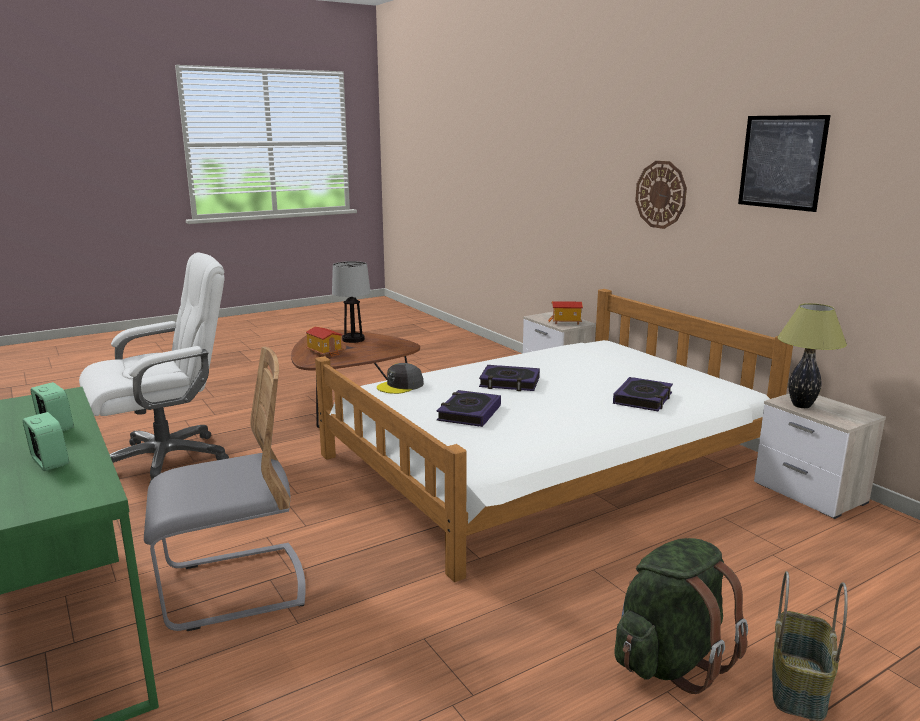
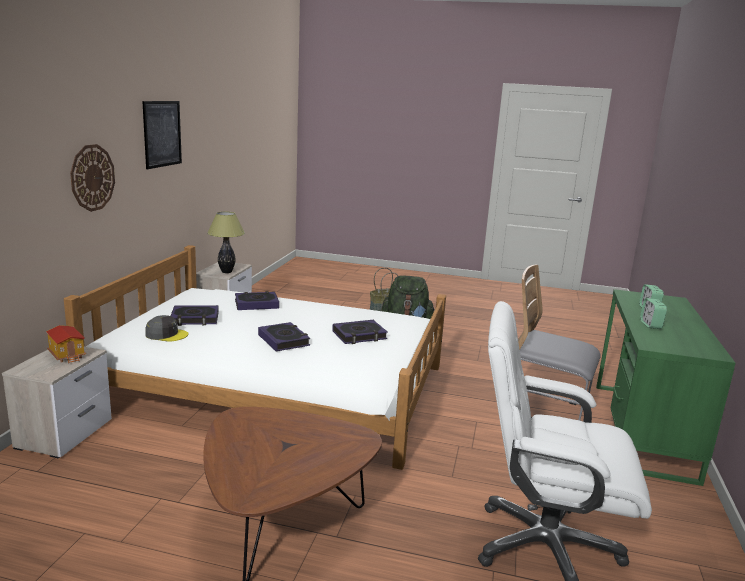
camera: 135 degrees left, 0 degrees up
(325, 352) = (324, 449): toy house -> none
(353, 339) = (252, 459): table lamp -> none
(400, 386) = (351, 370): grey cap -> grey cap (166, 334)
(620, 368) = (195, 319): none -> book

